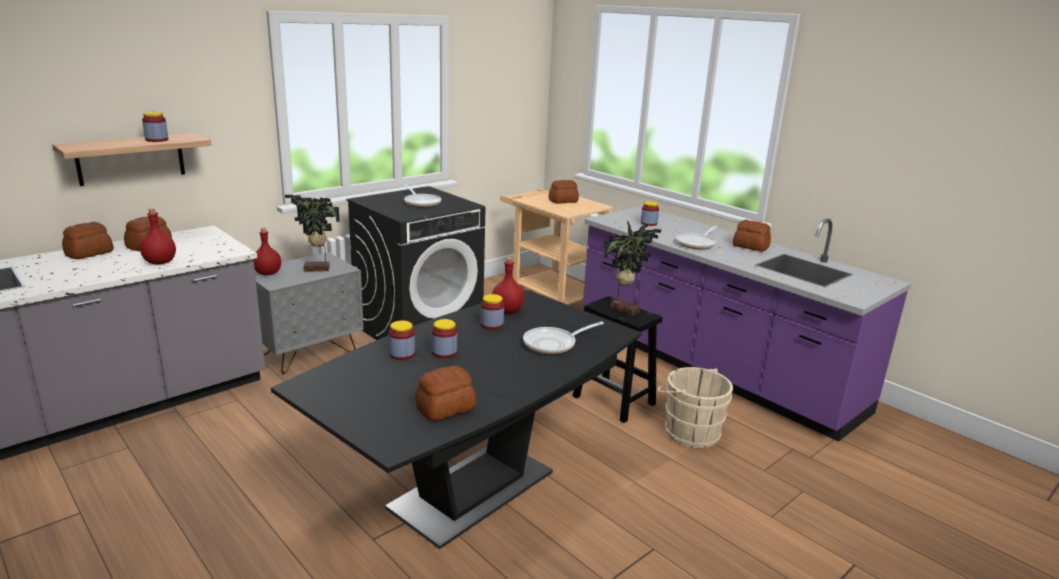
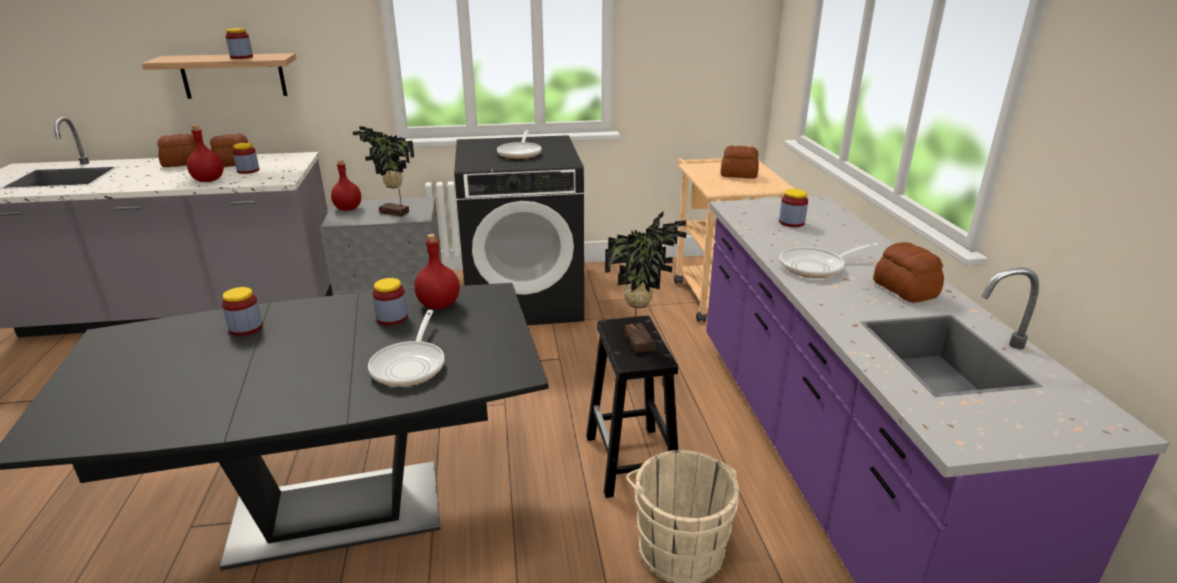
camera: 35 degrees right, 5 degrees up
(444, 352) = (285, 338): jar -> jar (248, 170)
(444, 408) = (156, 411): bread -> none
(553, 344) = (410, 365): frying pan -> frying pan turned 90 degrees counterclockwise

